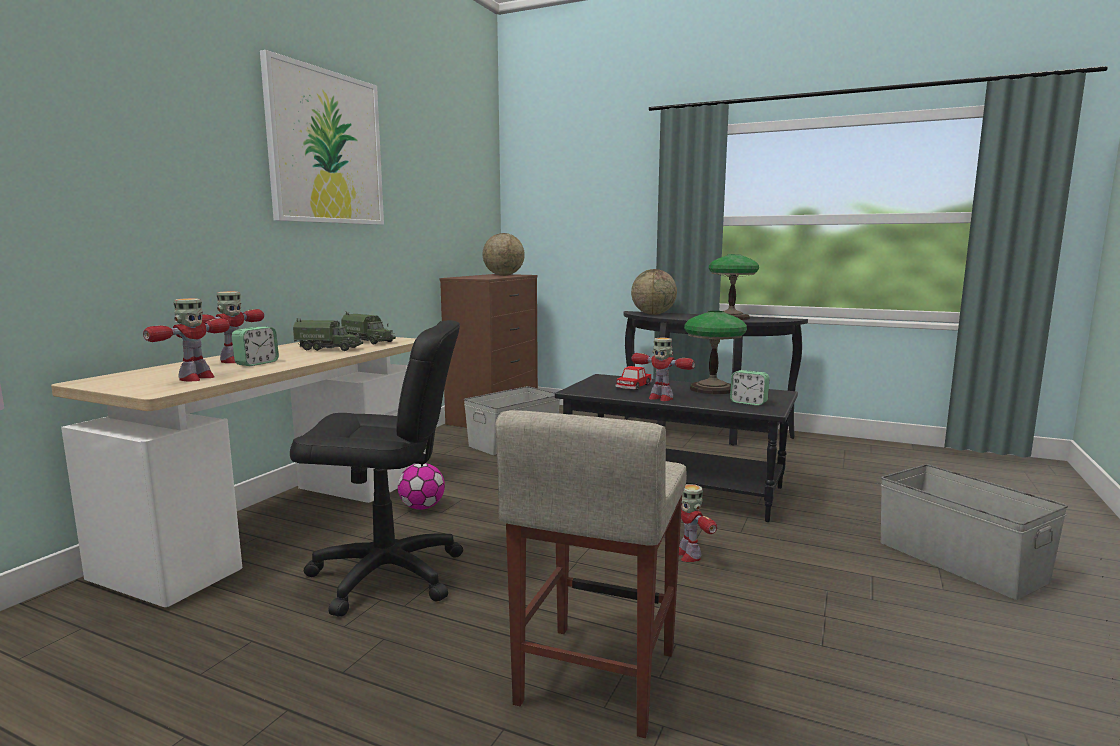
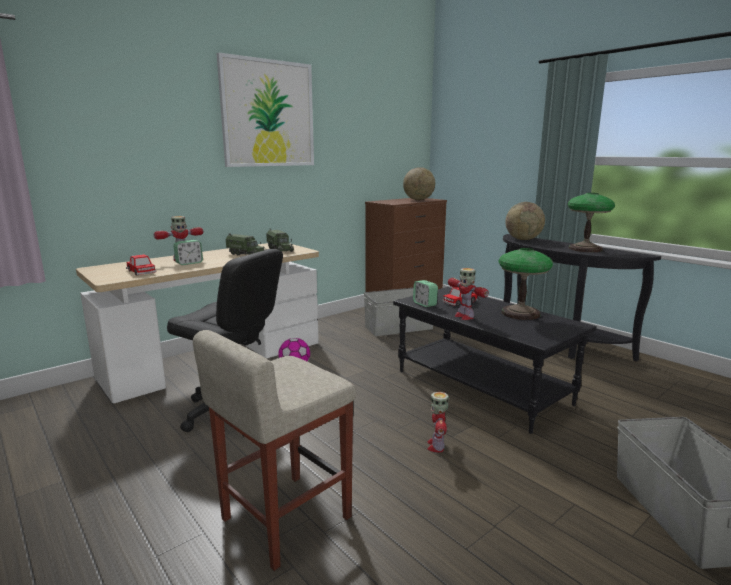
camera: 25 degrees right, 5 degrees up
(196, 378) = (141, 272): toy robot -> toy car
(748, 402) = (532, 331): alarm clock -> alarm clock (424, 304)

